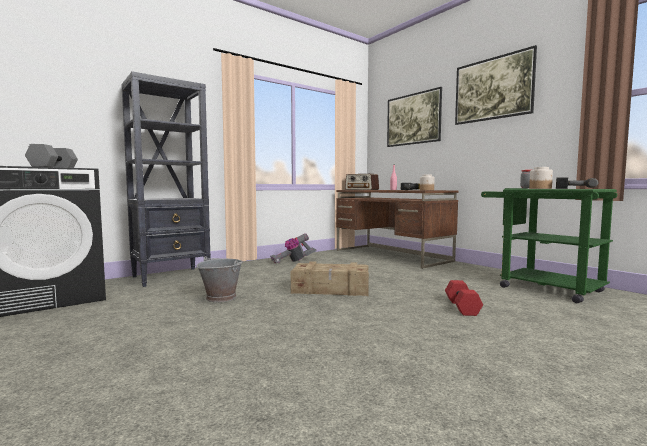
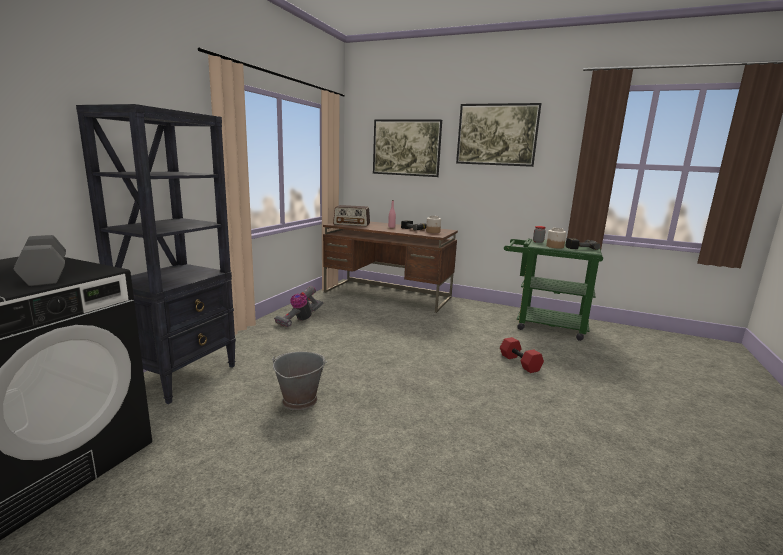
camera: 30 degrees left, 10 degrees up
(331, 290) = (395, 361): crate -> none

